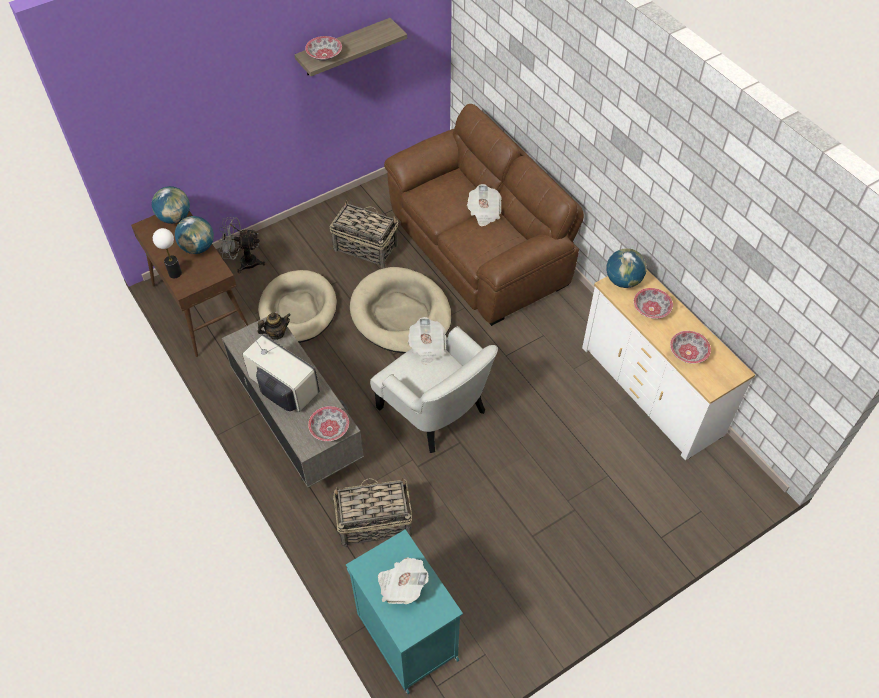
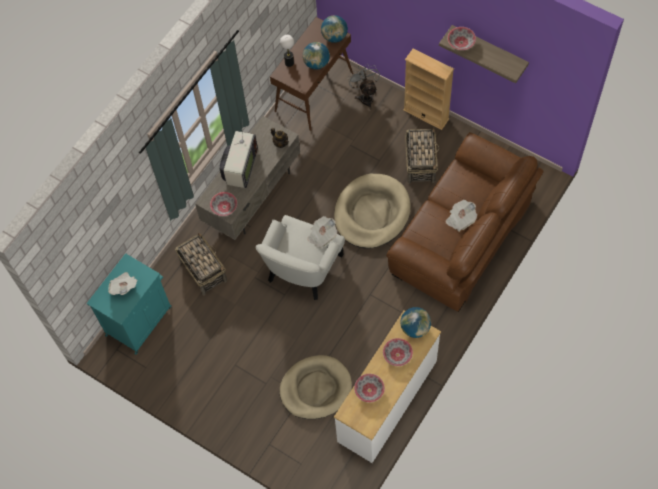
camera: 70 degrees right, 10 degrees up
(298, 309) = (342, 149): beige dog bed -> beige dog bed (315, 388)
(307, 220) = (426, 114): none -> beige bookcase

